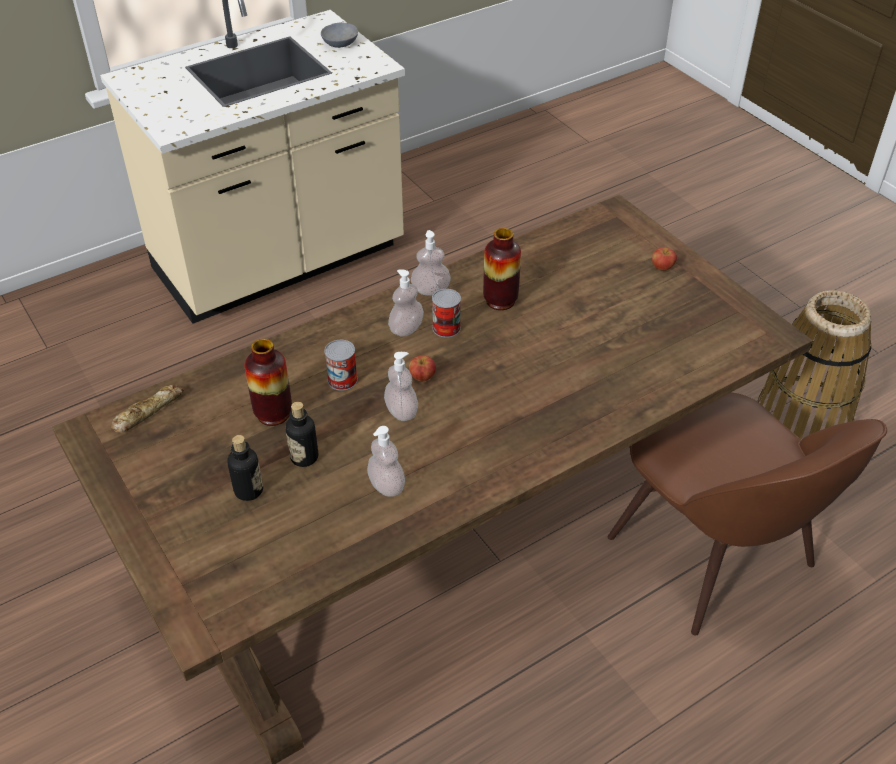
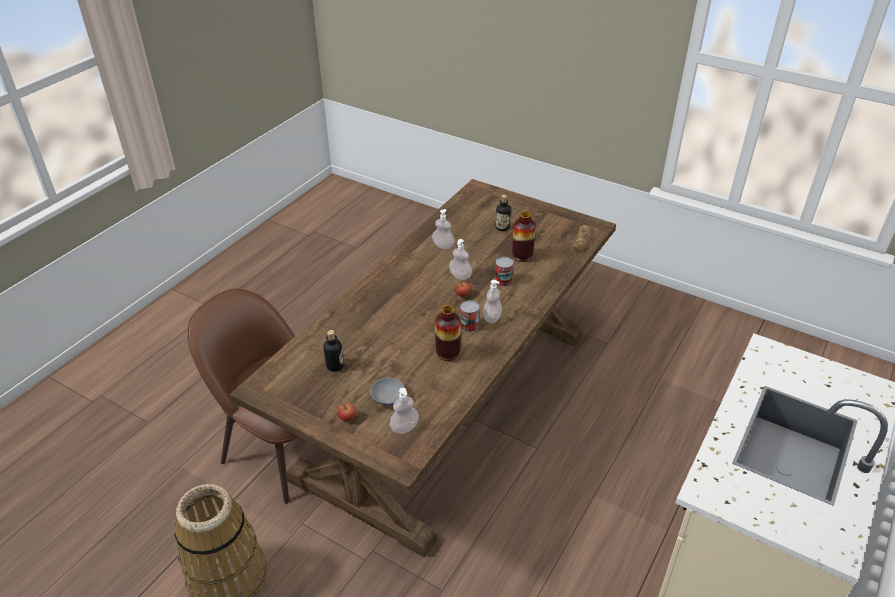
camera: 155 degrees right, 5 degrees down
(304, 457) = (490, 245): bottle -> bottle (335, 366)
(339, 42) = (778, 514): grey bowl -> grey bowl (389, 398)
(430, 290) = (497, 346): soap dispenser -> soap dispenser (404, 427)

